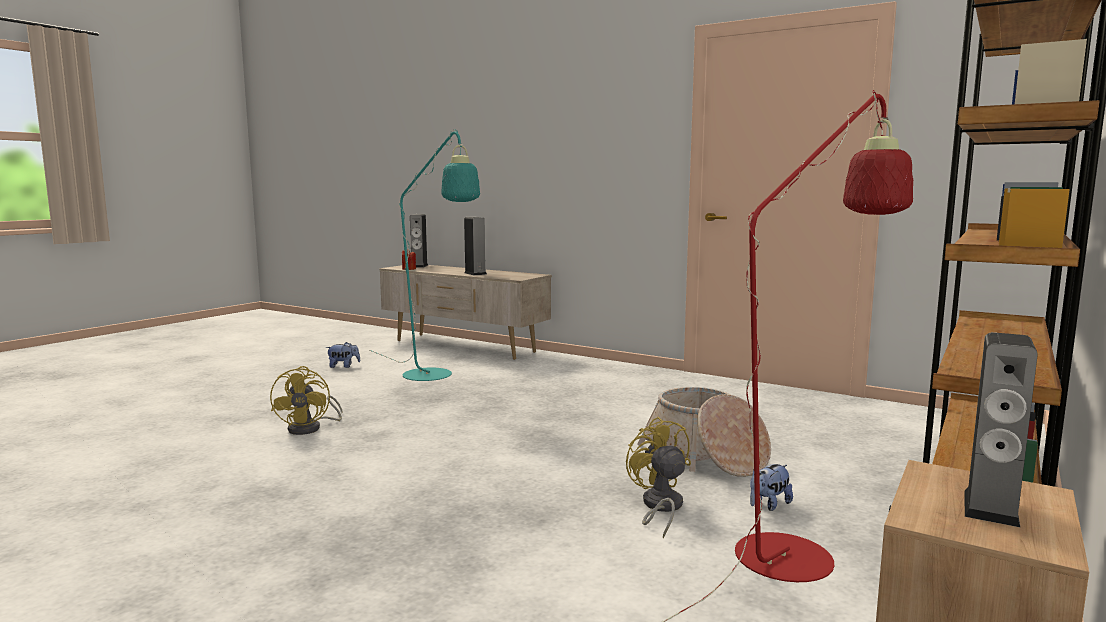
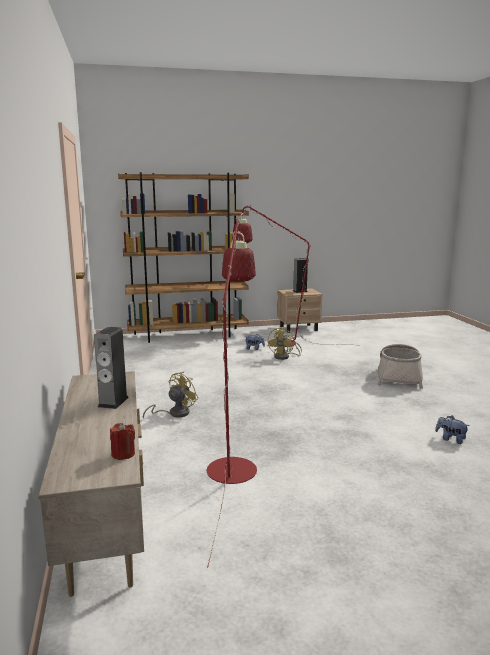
camera: 135 degrees left, 5 degrees up
(311, 428) = (377, 437): yellow fan -> yellow fan (174, 413)
(343, 366) = (283, 527): plush toy -> plush toy (450, 439)
(419, 266) = (77, 467): speaker -> none
(434, 377) = (232, 463): turquoise floor lamp -> red floor lamp
(705, 456) = (229, 362): basket -> basket (399, 377)

